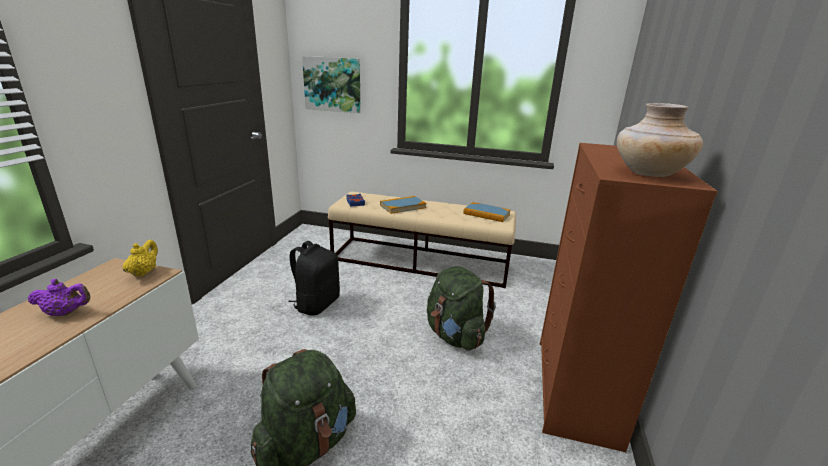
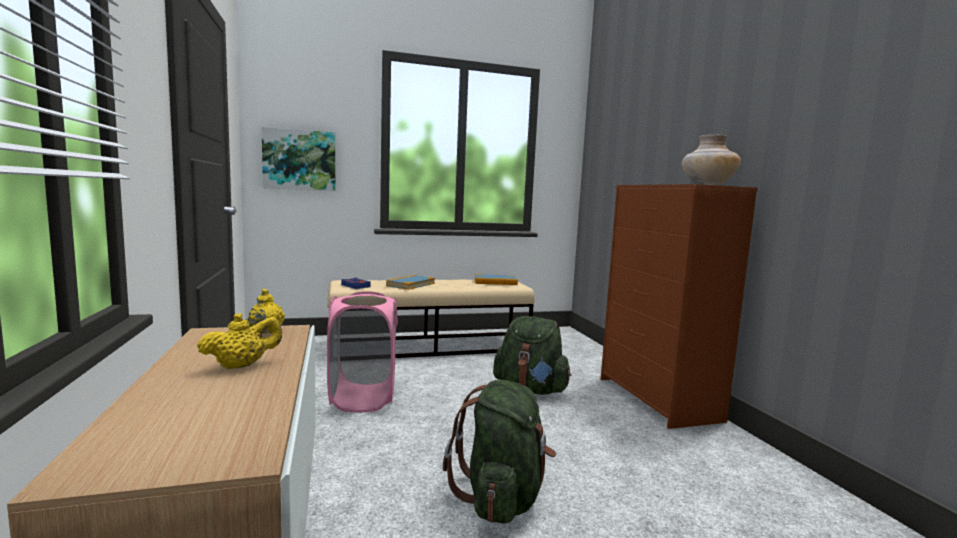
camera: 30 degrees left, 15 degrees down
(66, 313) = (242, 365): purple teapot -> yellow teapot
(316, 304) = (363, 398): black backpack -> pink laundry basket

